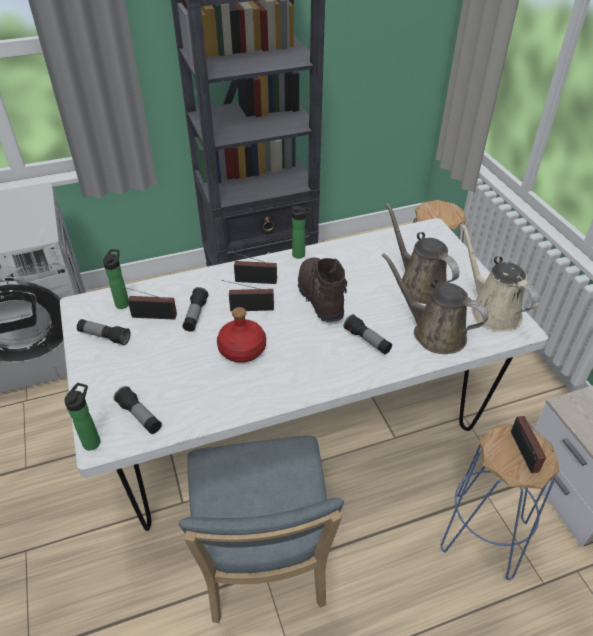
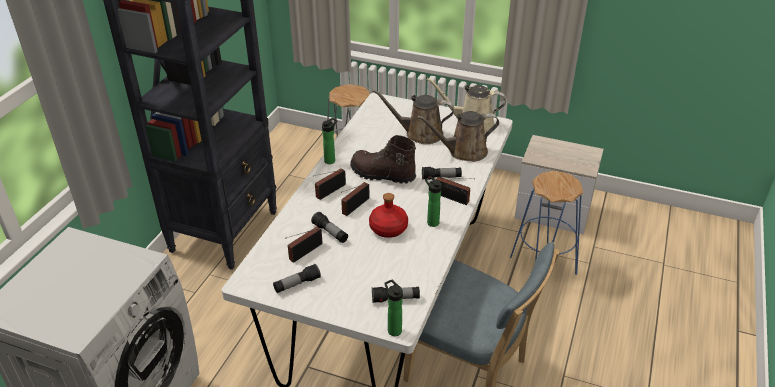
camera: 50 degrees left, 5 degrees down
(123, 303) = (271, 260): bottle -> bottle (431, 222)
(525, 454) = (560, 183): radio -> radio (453, 199)

